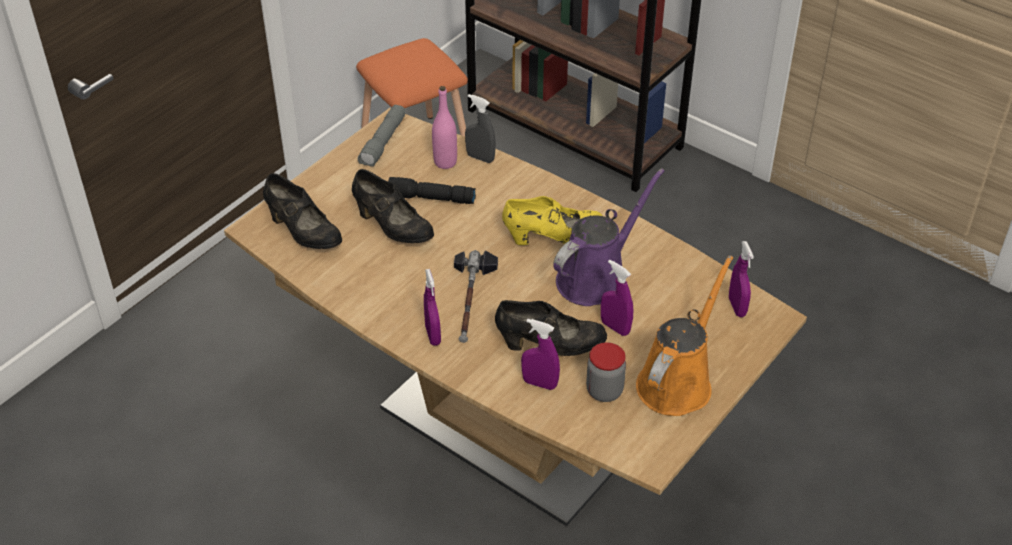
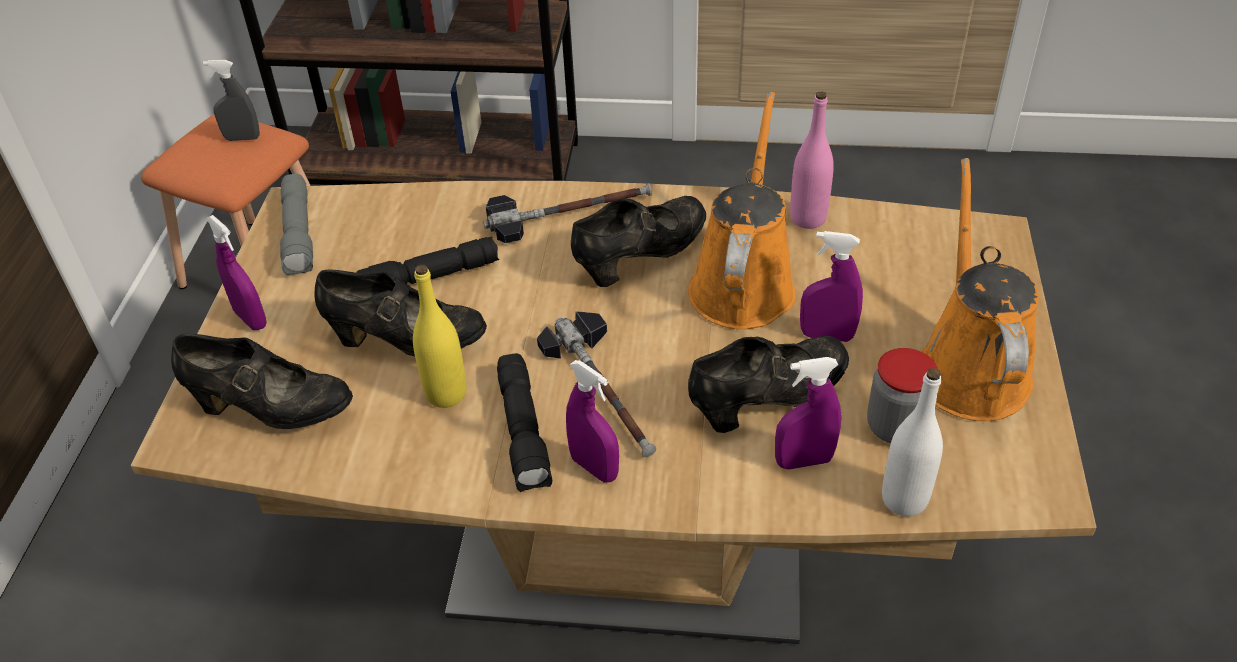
camera: 30 degrees left, 0 degrees up
(391, 264) = (446, 394): none -> yellow bottle
(414, 301) = (525, 432): none -> black flashlight
(445, 162) = (410, 224): pink bottle -> pink bottle (808, 218)
(480, 158) = (455, 199): grey spray bottle -> grey spray bottle (242, 138)
(536, 193) = (569, 213): none -> hammer
(553, 237) = (641, 257): yellow shoe -> black shoe
(573, 427) = (904, 499): none -> white bottle
(596, 278) = (743, 283): purple watering can -> orange watering can
(737, 307) = (942, 242): purple spray bottle -> purple spray bottle (250, 319)

